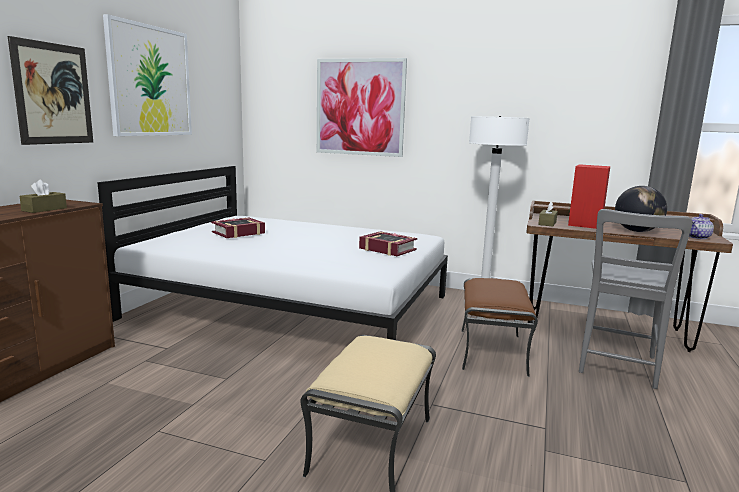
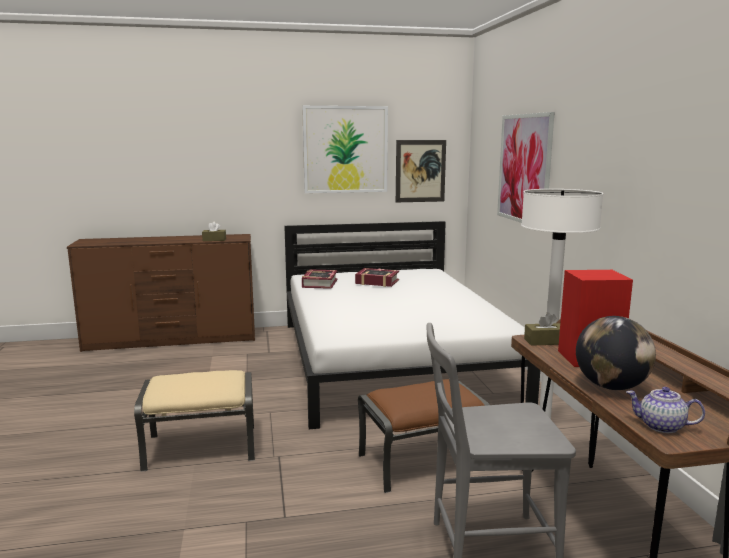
camera: 60 degrees right, 0 degrees up
(53, 94) = (257, 165): picture -> picture (420, 171)
(387, 249) = (420, 324): book -> book (319, 283)

